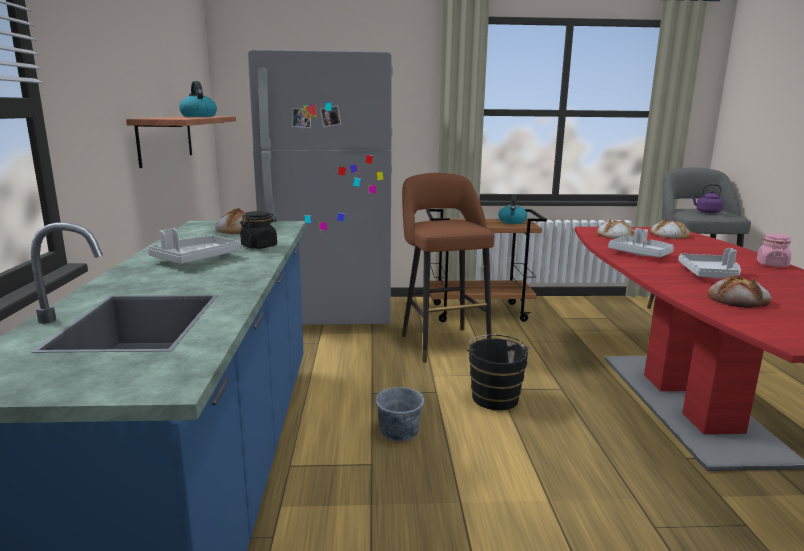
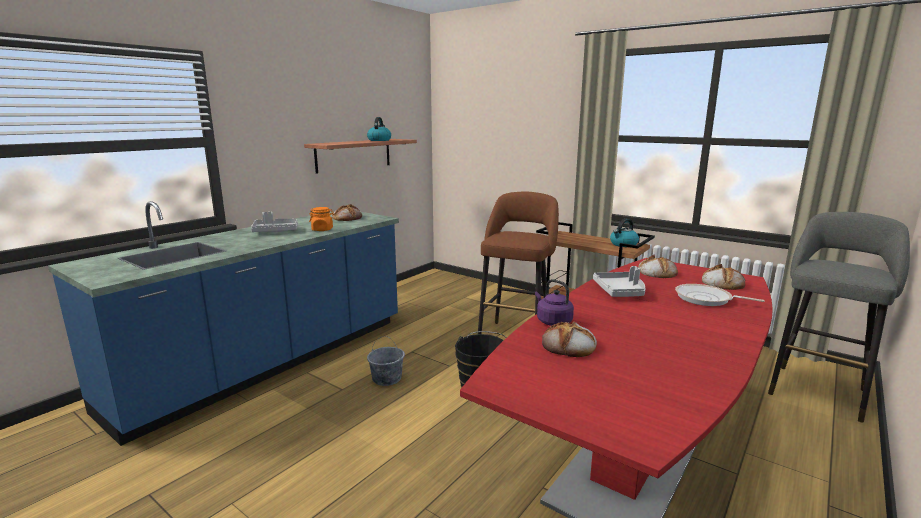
camera: 40 degrees right, 0 degrees up
(259, 246) = (322, 229): black jar -> orange jar
(331, 313) = (476, 294): grey fridge -> none
(695, 247) = (706, 299): none -> frying pan
(706, 212) = (839, 269): purple kettle -> purple kettle (552, 321)
(710, 275) = (622, 322): grey tray -> none
(772, 264) = (735, 333): pink jar -> none

